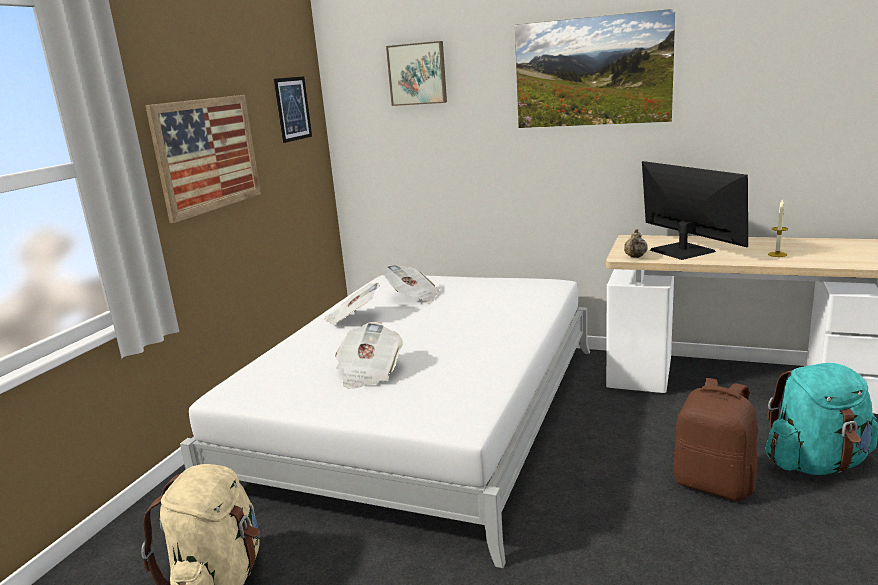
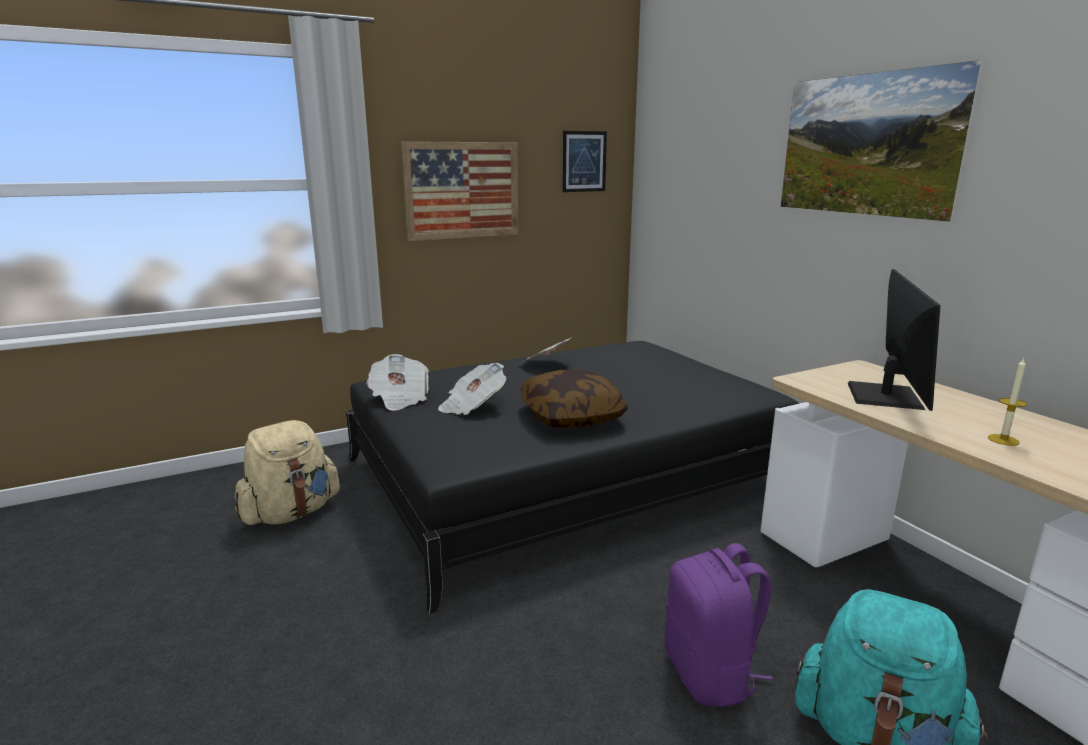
camera: 40 degrees right, 0 degrees up
(413, 297) = (621, 364): newspaper -> newspaper (399, 398)
(417, 74) = (703, 136): picture -> none
(422, 415) = (565, 476): white bed -> black bed
(464, 347) = (572, 416): none -> pillow
(635, 257) = (811, 384): beige teapot -> none
(714, 484) = (710, 675): brown backpack -> purple backpack

